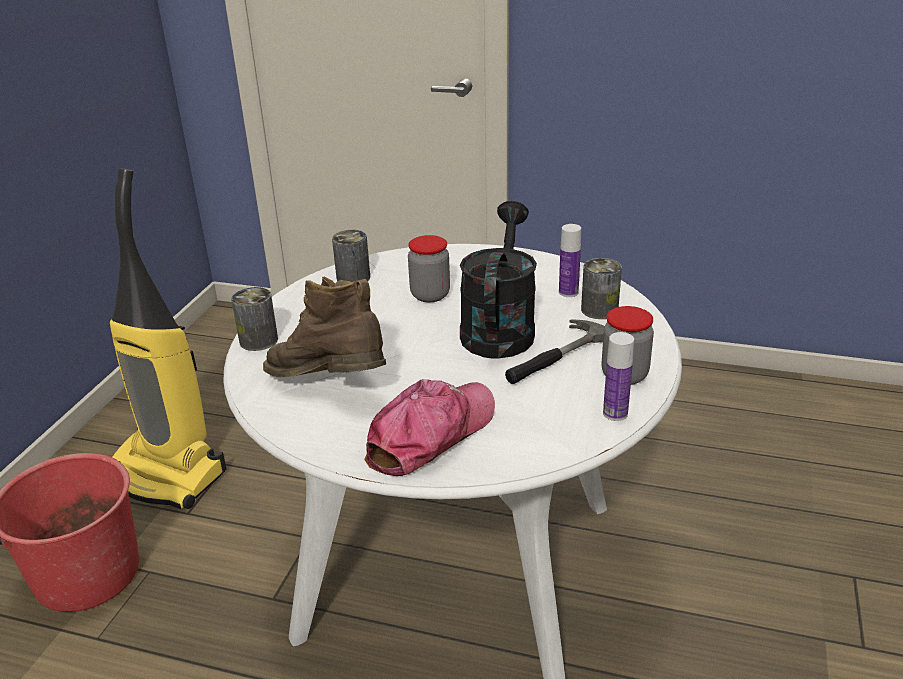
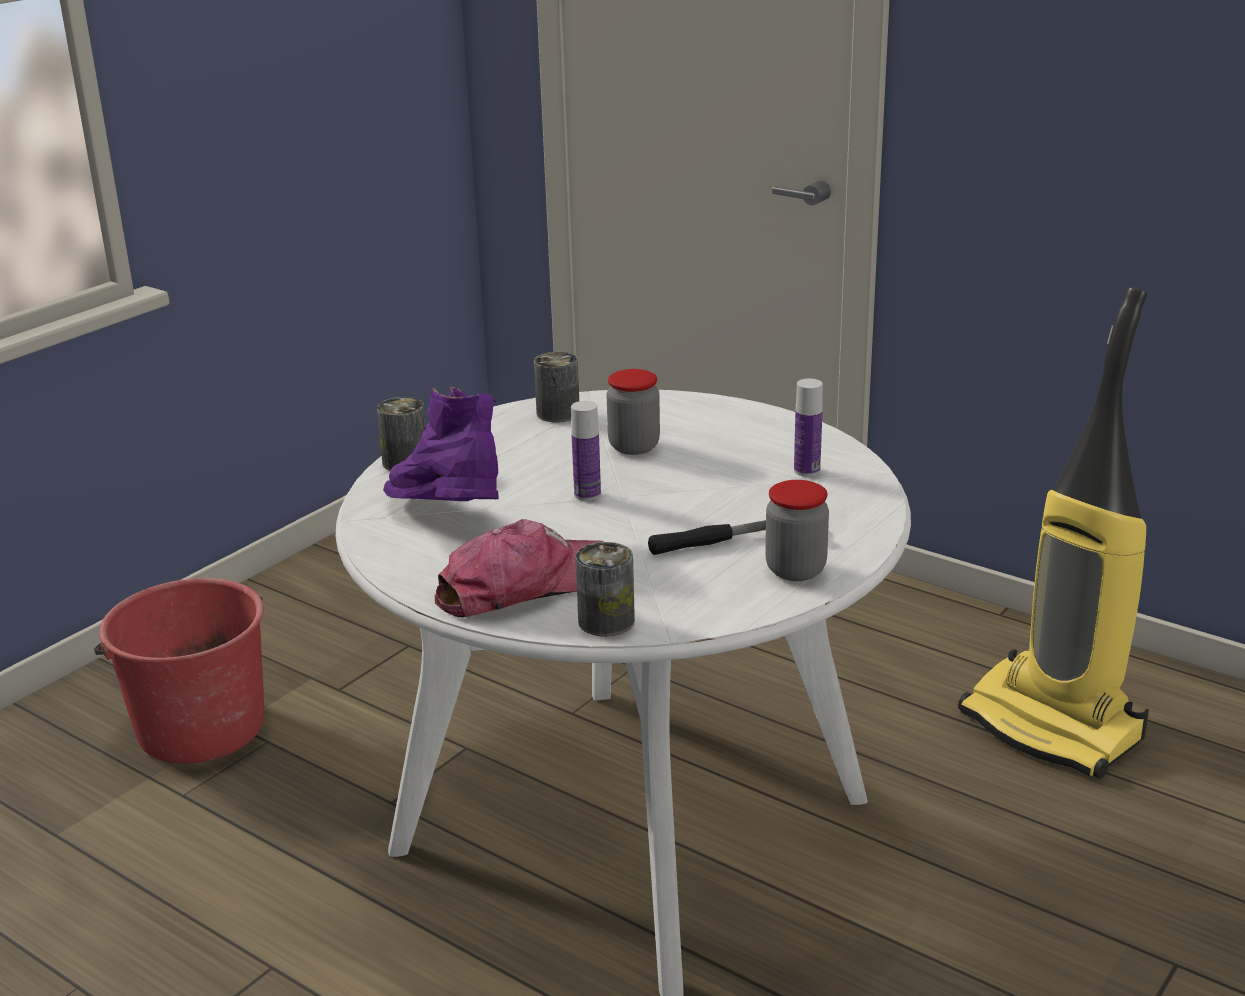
camera: 20 degrees right, 5 degrees down
(168, 474) = (336, 642): vacuum cleaner -> vacuum cleaner (1054, 727)
(330, 386) = (450, 520): brown boot -> purple boot
(499, 328) = (687, 495): black watering can -> none
(599, 310) = (829, 496): can -> can (606, 621)
(615, 413) = (748, 605): bottle -> bottle (587, 495)

